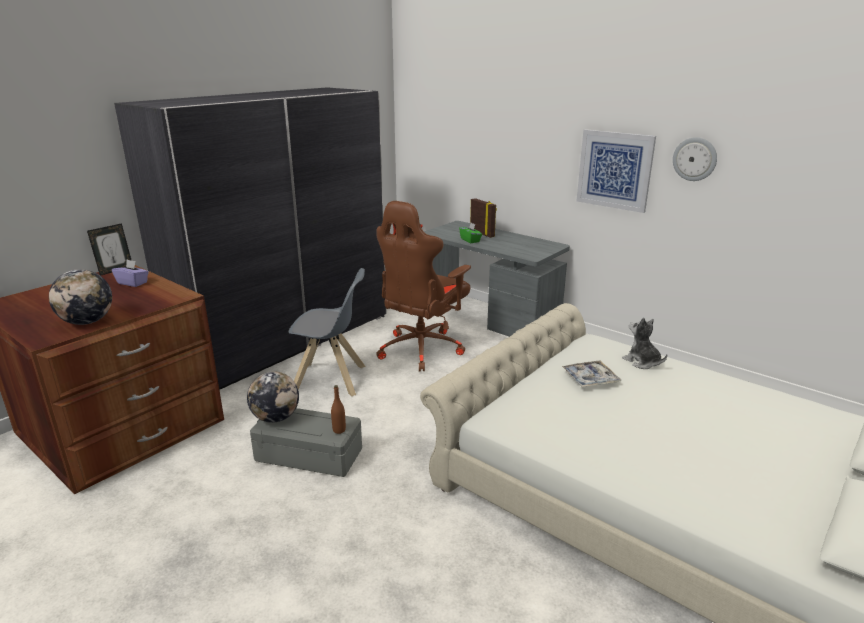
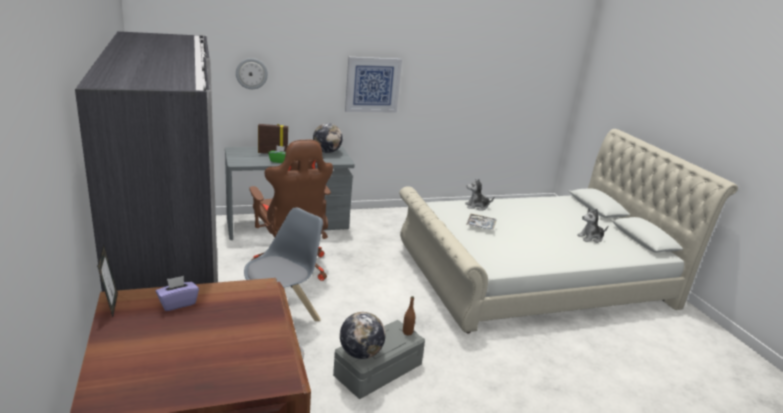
camera: 60 degrees left, 0 degrees up
(87, 322) = (262, 348): globe -> globe (327, 152)
(694, 159) = (426, 72): wall clock -> wall clock (251, 73)
(743, 477) = (590, 238): none -> plush toy

